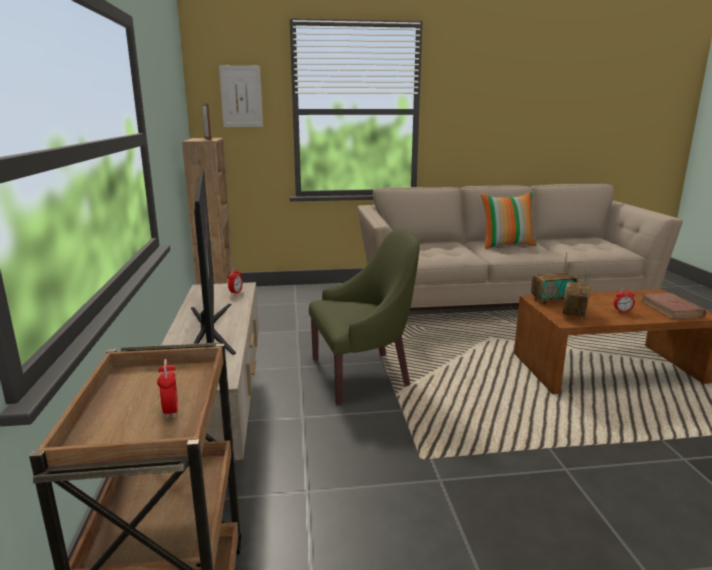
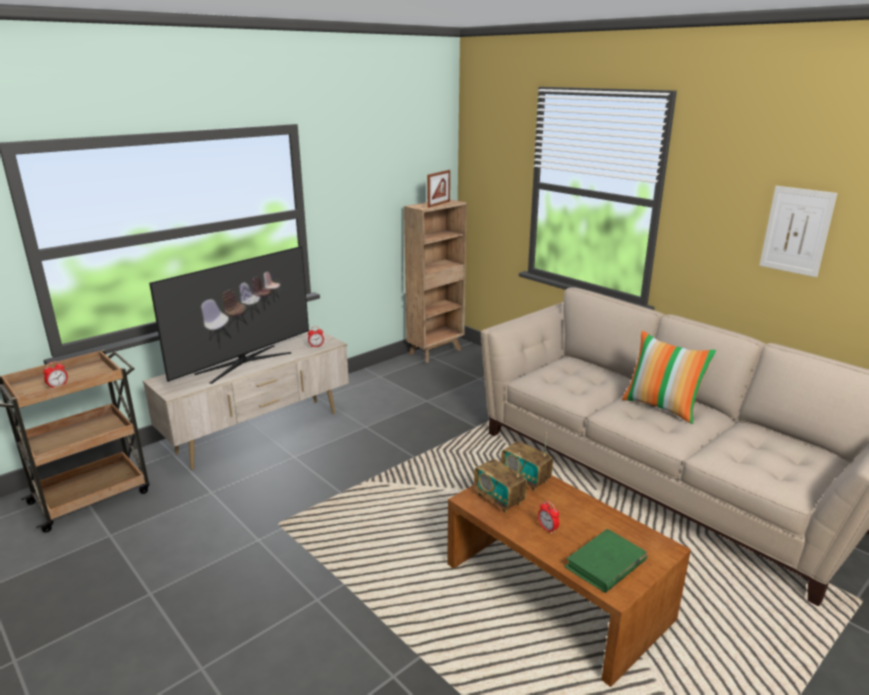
camera: 55 degrees right, 5 degrees up
(241, 96) = (494, 163): picture -> picture (796, 231)
(362, 374) = (382, 456): green armchair -> none
(574, 314) = (499, 499): radio -> radio turned 120 degrees counterclockwise
(671, 309) = (605, 564): brown book -> green book

